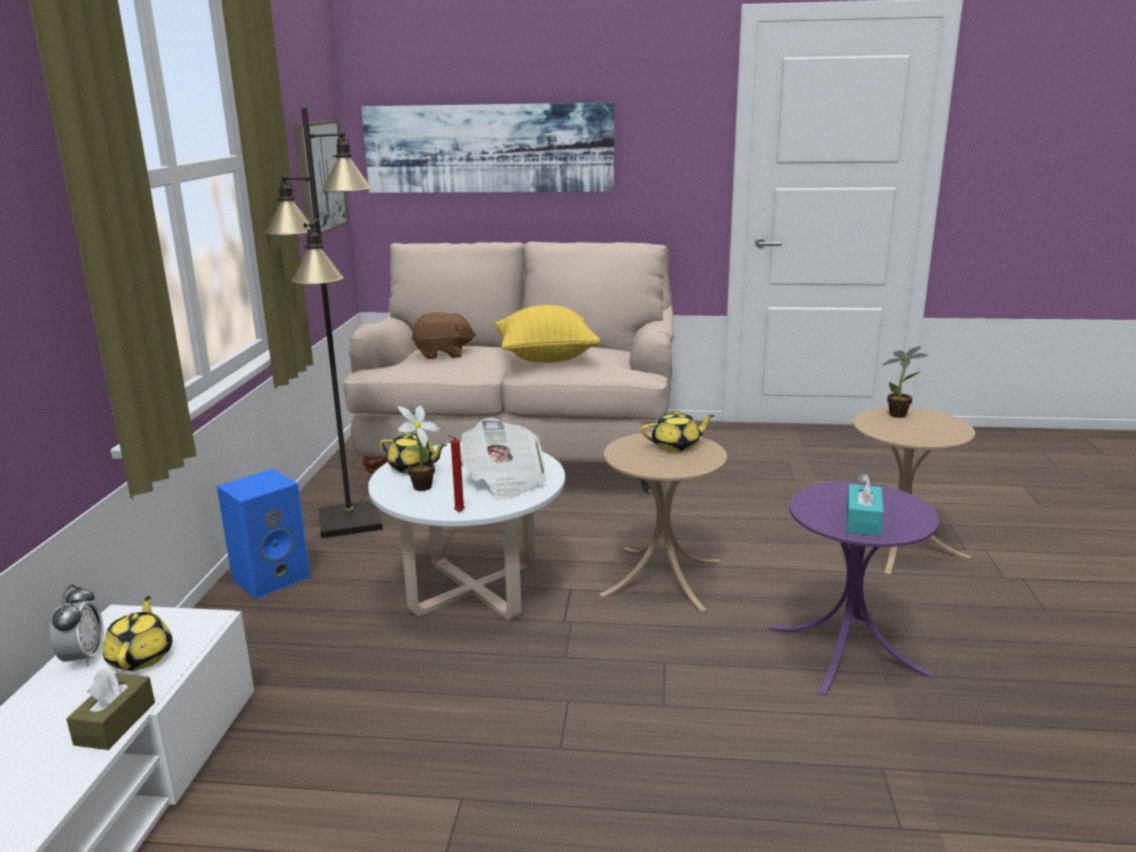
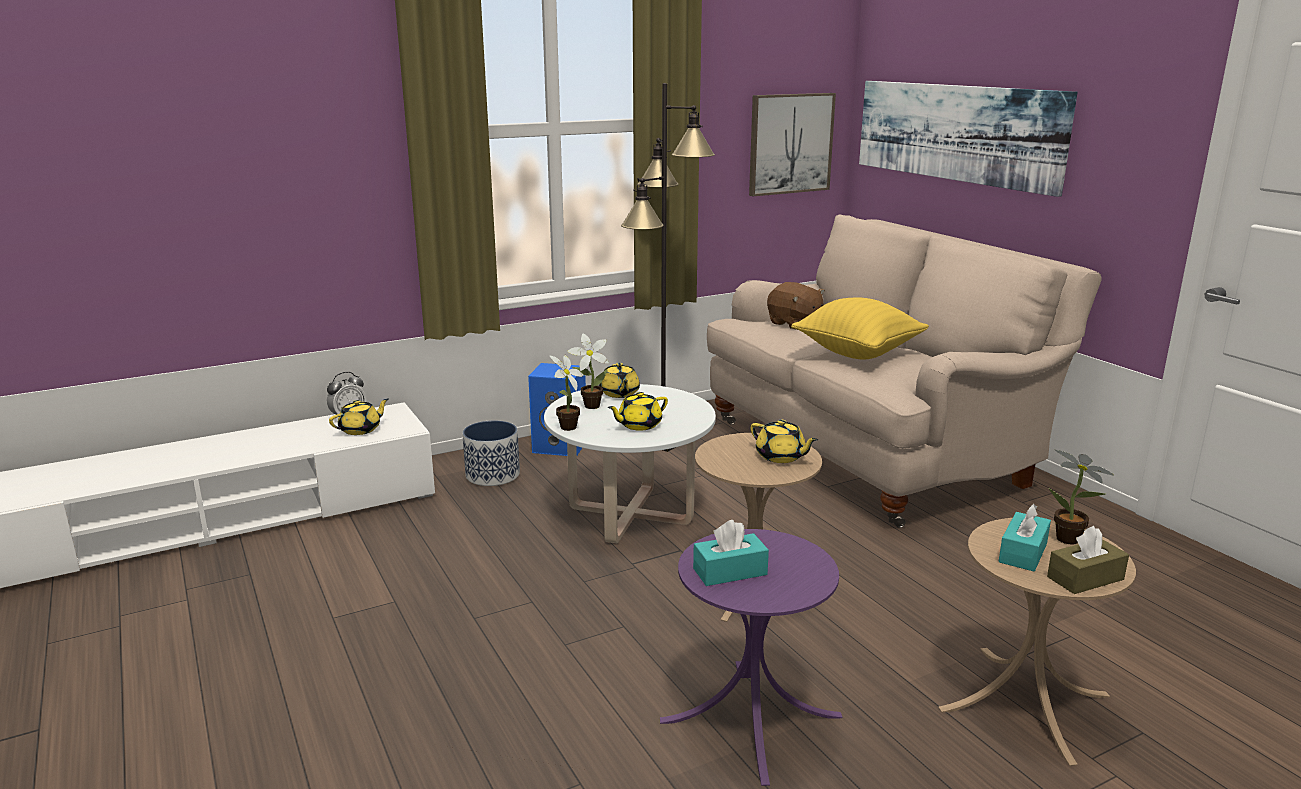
camera: 55 degrees right, 0 degrees up
(115, 723) = (298, 449): brown tissue box -> brown tissue box (1085, 578)
(266, 639) = (493, 475): none -> planter
(458, 512) = (566, 428): red candle -> potted plant
(504, 481) = (638, 425): newspaper -> yellow teapot
(906, 431) = (1023, 553): none -> turquoise tissue box

